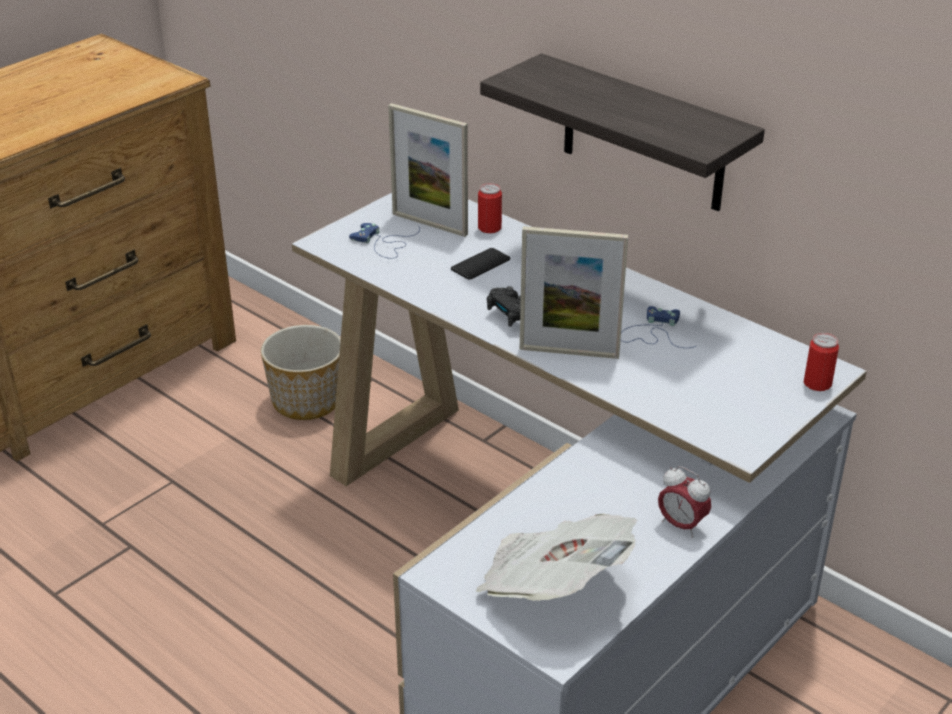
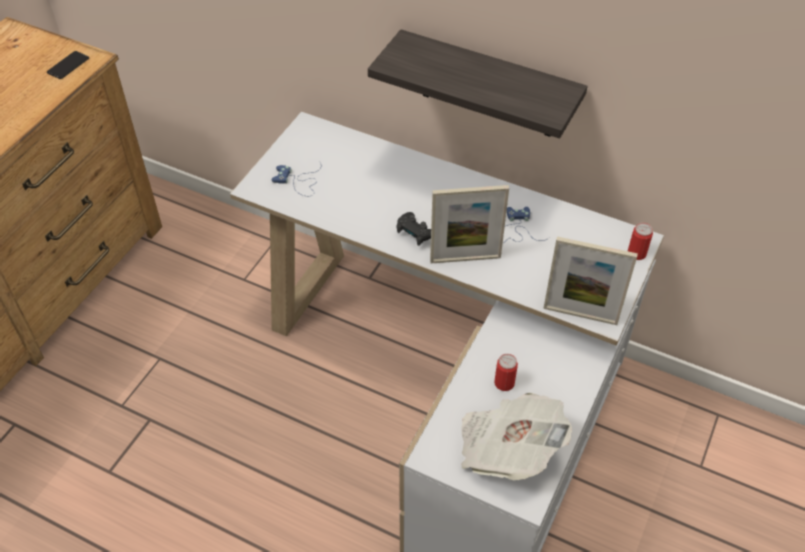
camera: 15 degrees left, 15 degrees up
(308, 401) = (234, 269): planter -> none
(429, 224) = (325, 156): picture frame -> picture frame (580, 315)
(480, 265) = (376, 189): phone -> phone (68, 65)
(489, 228) = (370, 152): can -> can (504, 383)
(681, 525) = (573, 379): alarm clock -> none

